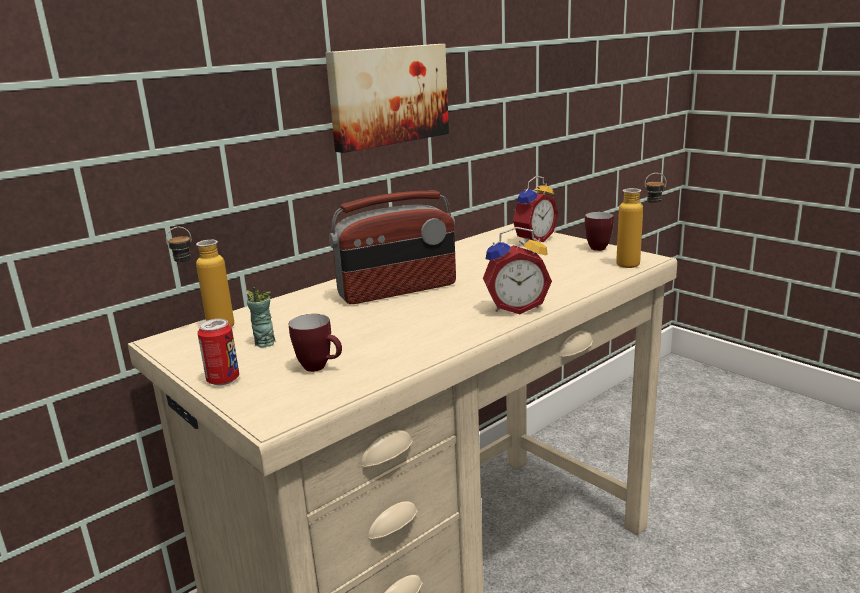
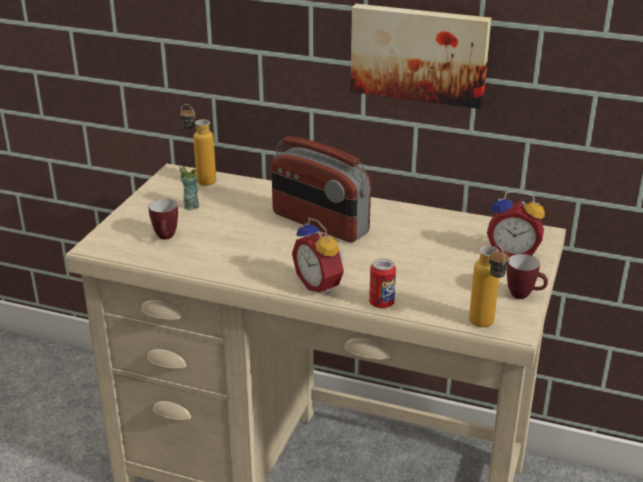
camera: 60 degrees right, 10 degrees up
(223, 380) = (132, 213): can -> can (381, 303)

